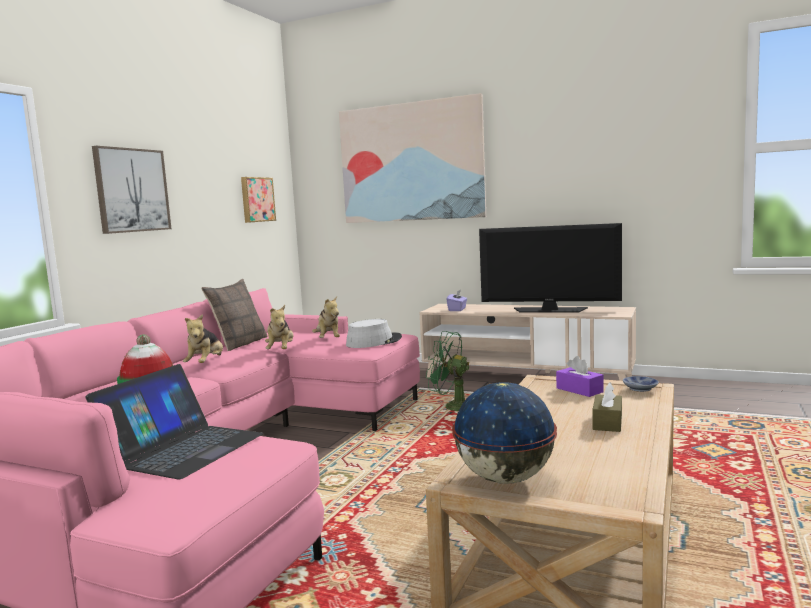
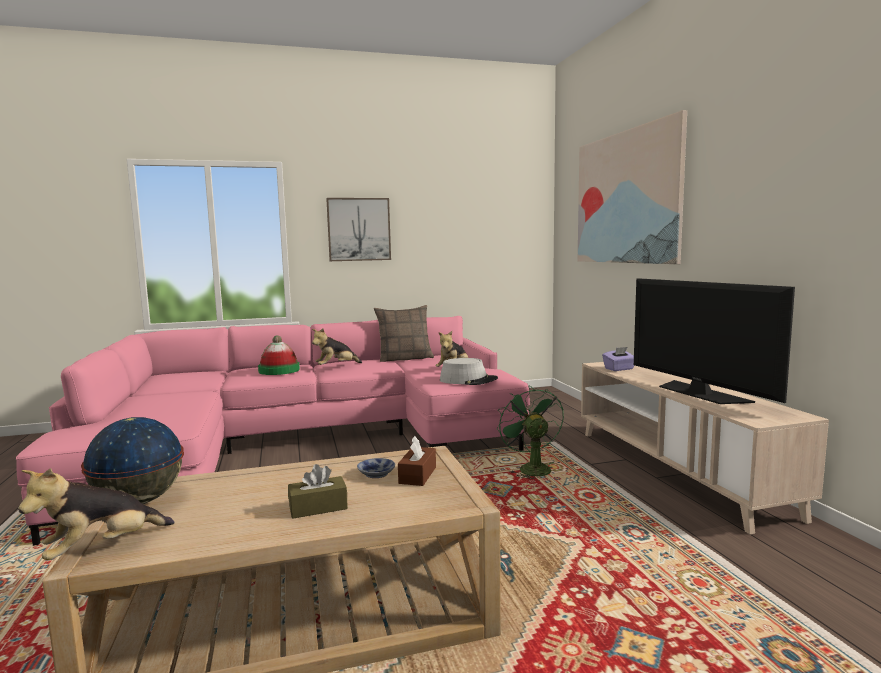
camera: 50 degrees right, 0 degrees up
(183, 448) = (159, 411): laptop -> none
(257, 199) = (498, 236): picture -> none
(281, 351) = (401, 370): plush toy -> plush toy (102, 549)
(579, 390) = (417, 475): purple tissue box -> brown tissue box
(640, 389) = (450, 499): bowl -> bowl (375, 474)

